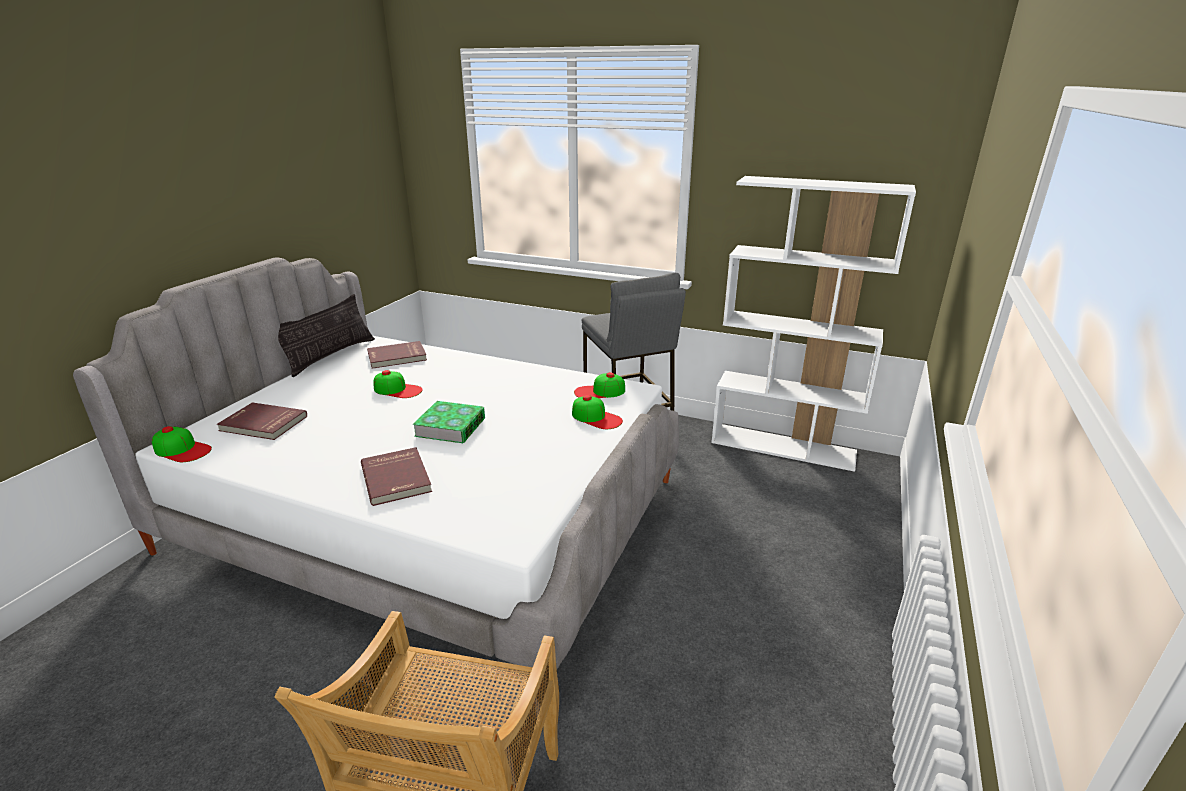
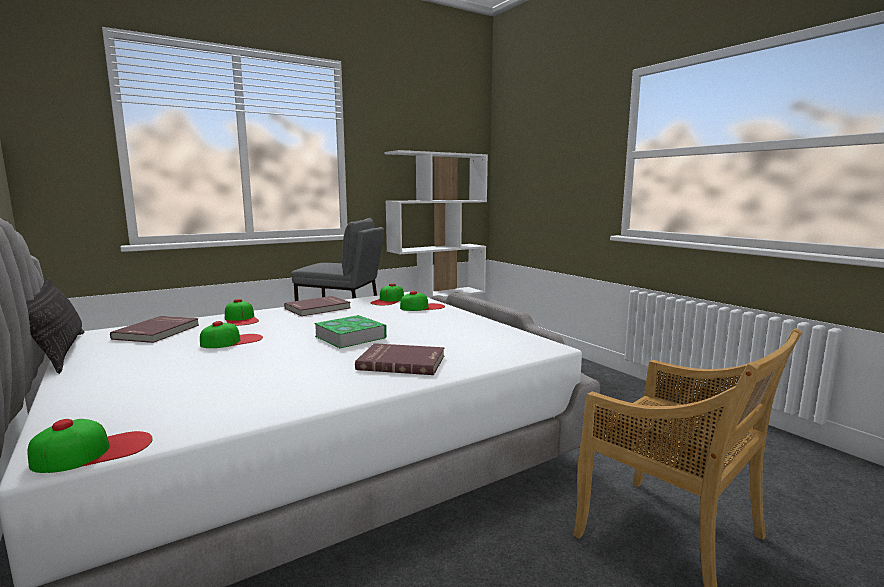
camera: 55 degrees left, 15 degrees down
(263, 424) = (149, 399): red book -> red book (318, 308)
(458, 365) = (241, 319): none -> cap

